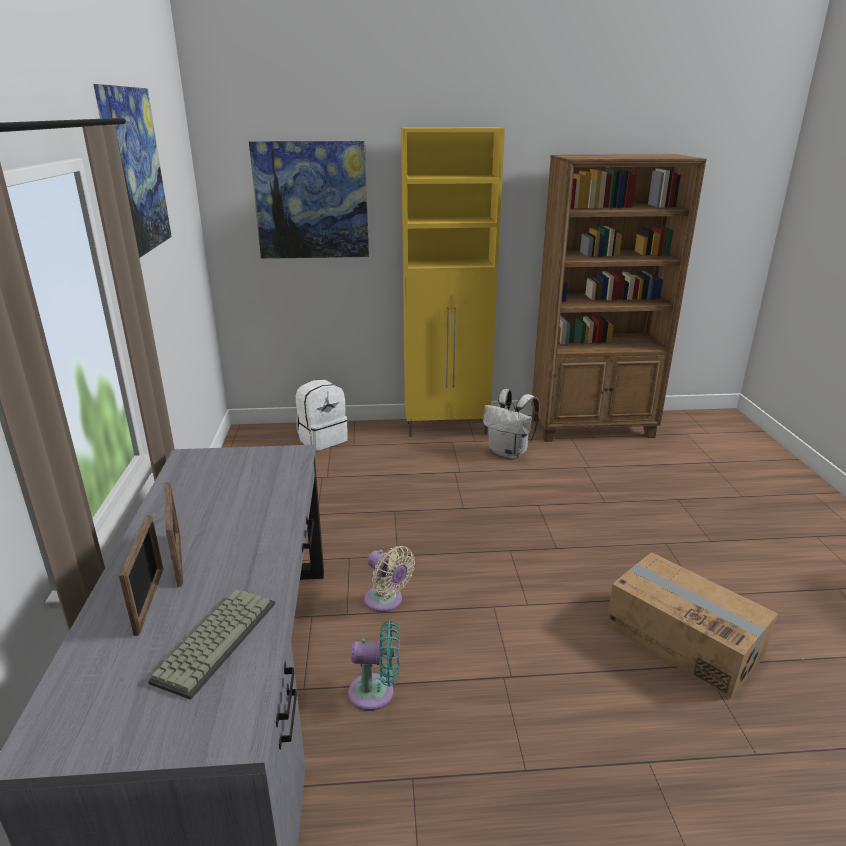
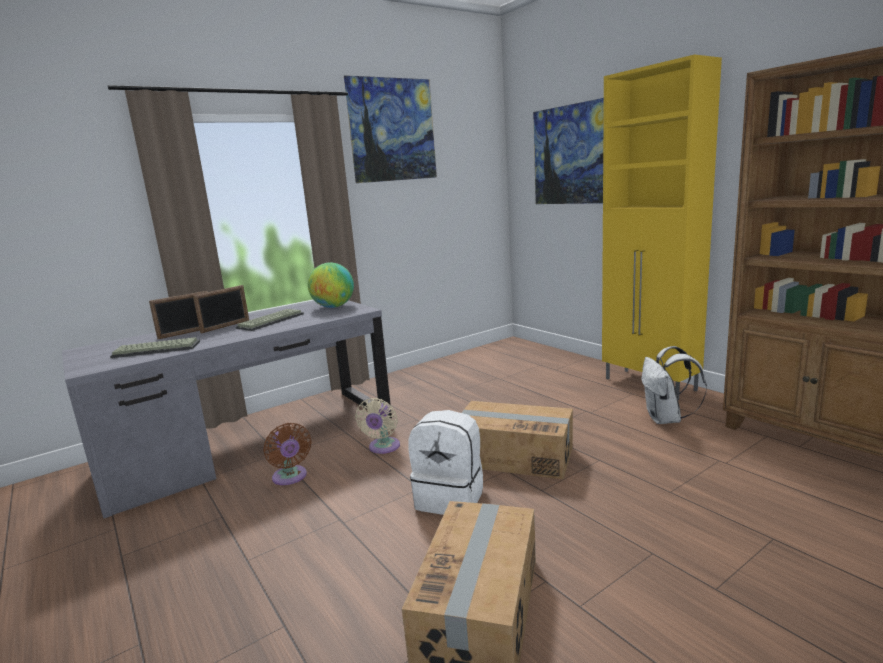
camera: 60 degrees right, 10 degrees down
(220, 518) = (271, 321): none -> keyboard
(234, 464) = (333, 307): none -> globe
(322, 439) = (544, 359): white backpack -> white backpack (451, 498)
(376, 692) = (290, 477): turquoise fan -> brown fan
(491, 536) = (514, 456): none -> cardboard box

